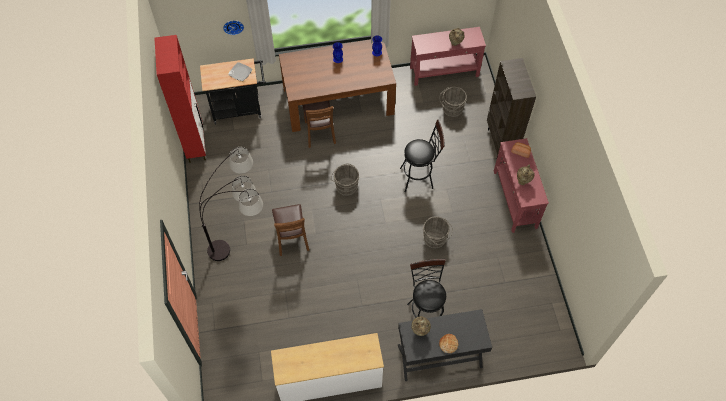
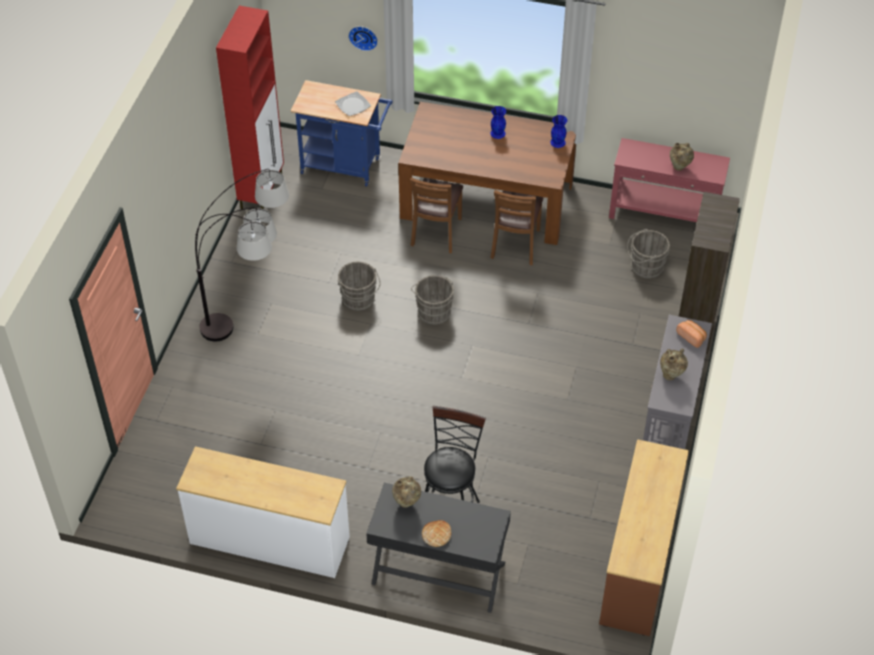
camera: 25 degrees right, 10 degrees down
(240, 109) = (345, 166): black cart -> blue cart
(291, 238) = (321, 349): brown chair -> brown chair (516, 244)
(420, 177) = (545, 338): black stool -> none
(435, 239) = (521, 425): grey bucket -> grey bucket (359, 300)
(514, 199) = (670, 416): red console table -> grey console table
(546, 300) = (639, 565): none -> brown dresser

